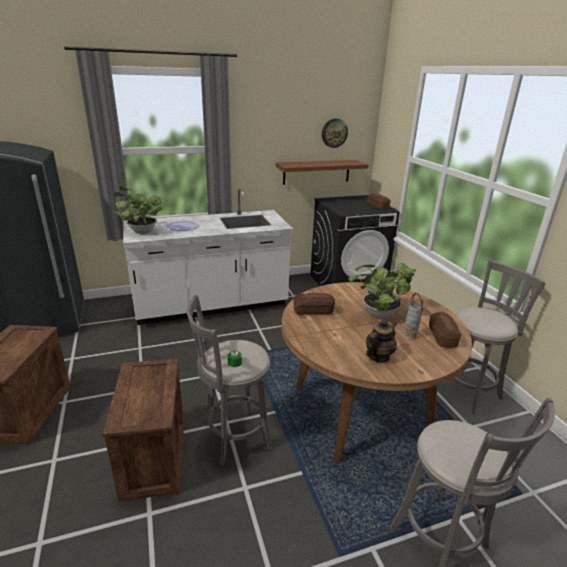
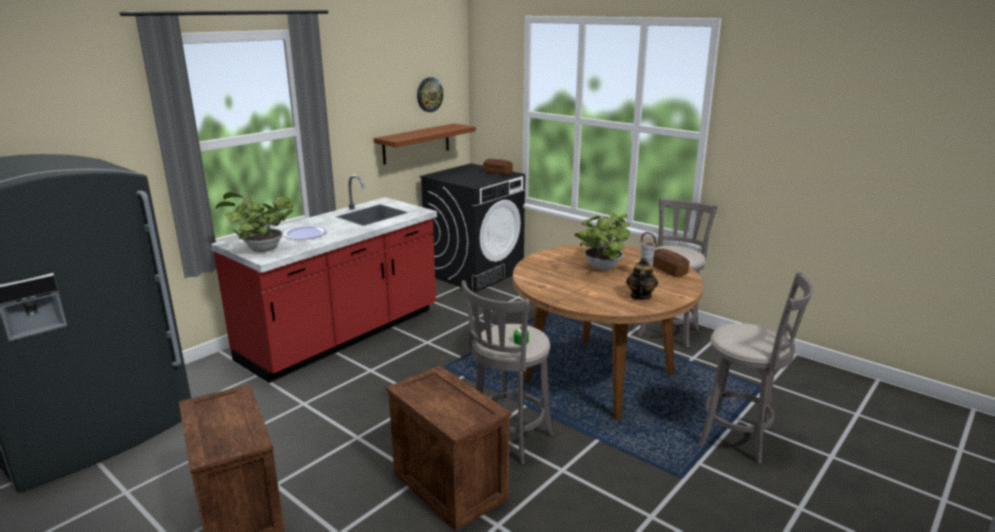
camera: 30 degrees left, 5 degrees down
(211, 305) = (342, 336): white counter -> red counter
(313, 311) = (545, 280): bread -> none

